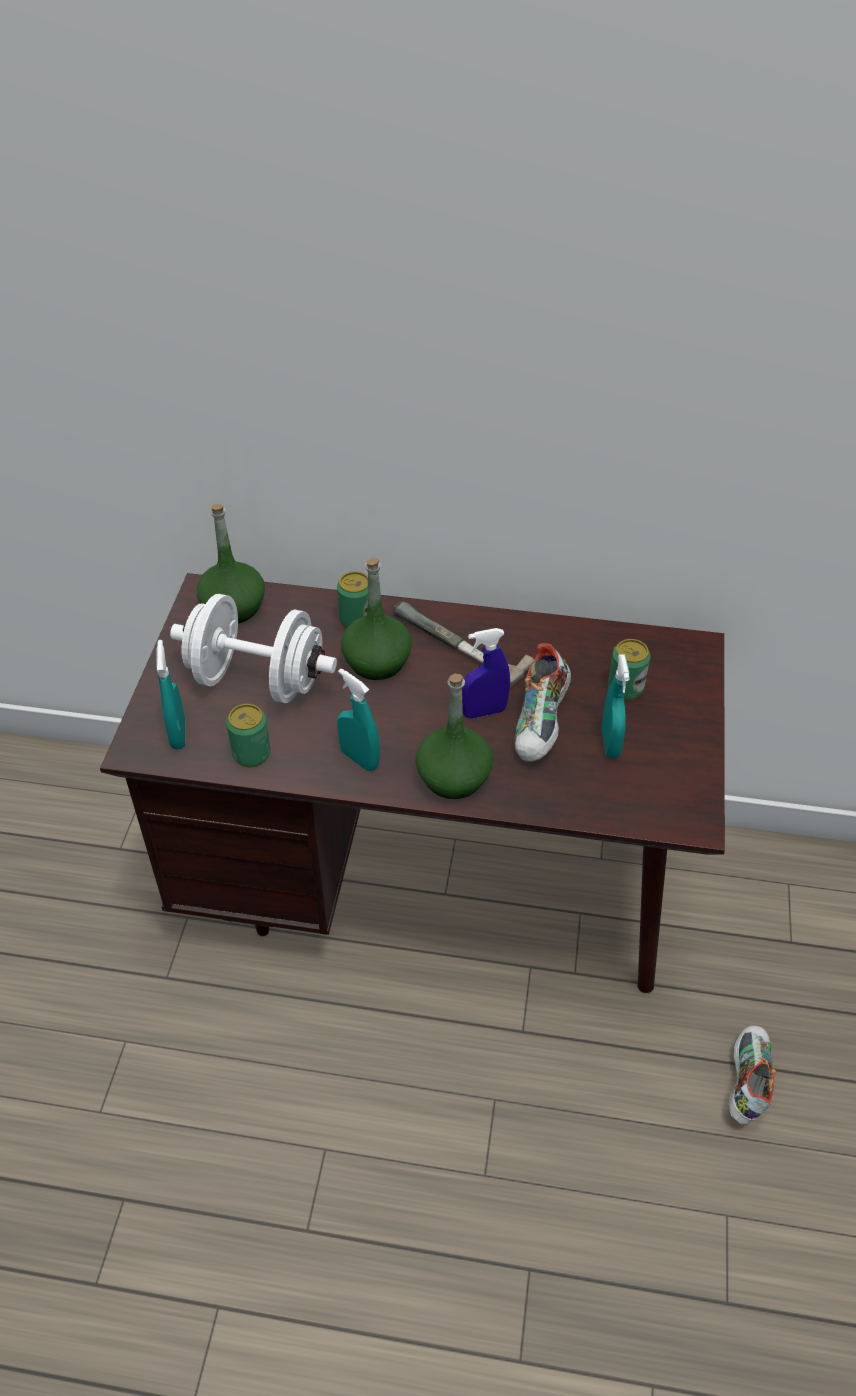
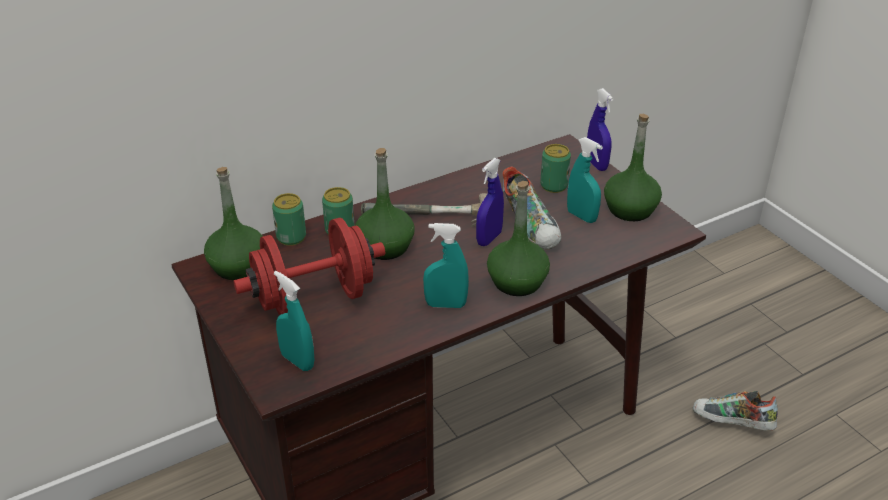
camera: 40 degrees left, 10 degrees down
(251, 754) = (368, 342): can -> can (291, 237)
(257, 680) = (314, 299): white dumbbell -> red dumbbell
(675, 766) = (630, 209): none -> green bottle
(706, 689) = (596, 164): none -> blue spray bottle
(746, 1081) = (731, 424): shoe -> shoe turned 45 degrees counterclockwise

